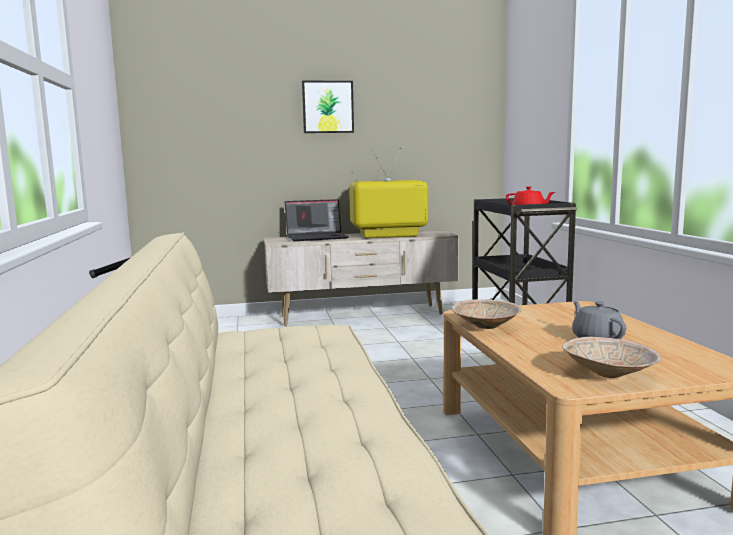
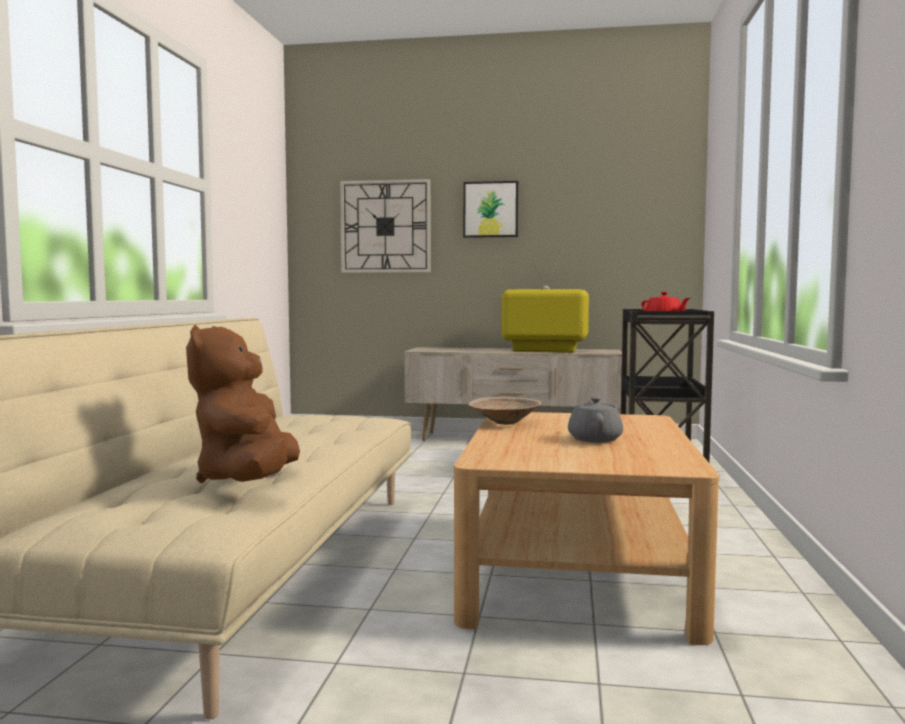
camera: 20 degrees right, 5 degrees down
(226, 122) = (385, 226): none -> wall clock
(317, 237) = (467, 349): laptop -> none
(356, 448) = (248, 481): none -> brown plush toy
(610, 375) = (541, 459): beige bowl -> none

